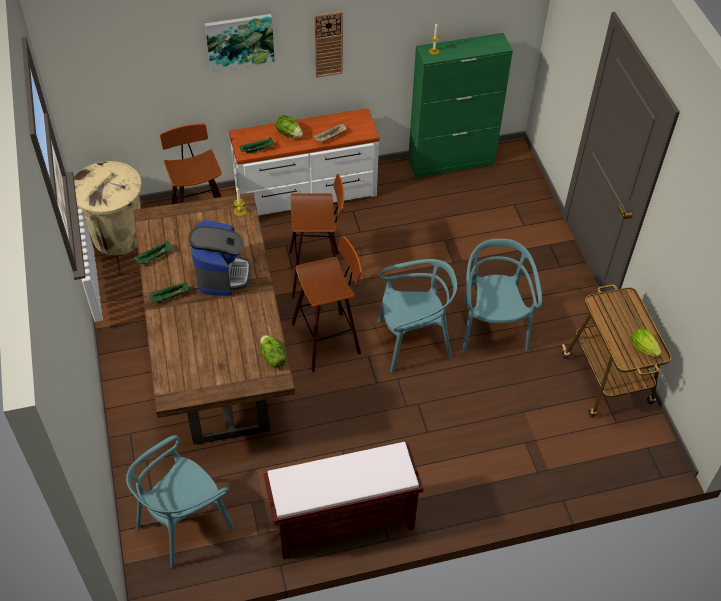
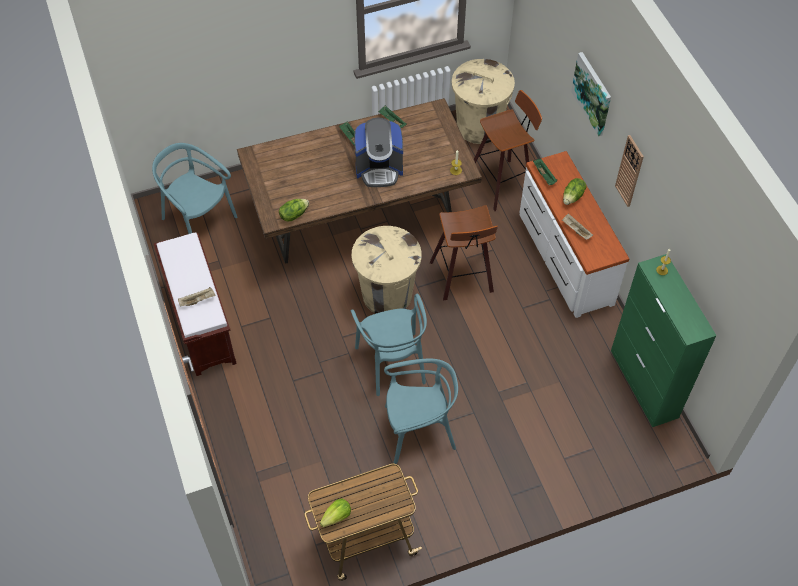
camera: 85 degrees right, 5 degrees up
(328, 339) = (387, 295): stool -> beige trash can
(371, 469) = (198, 300): none -> beige tray

